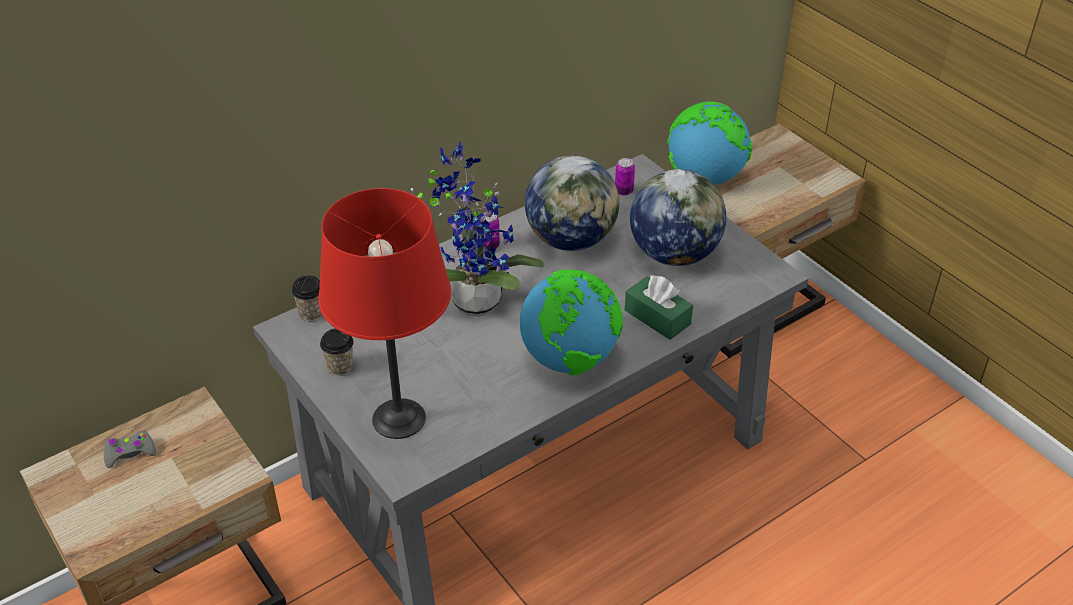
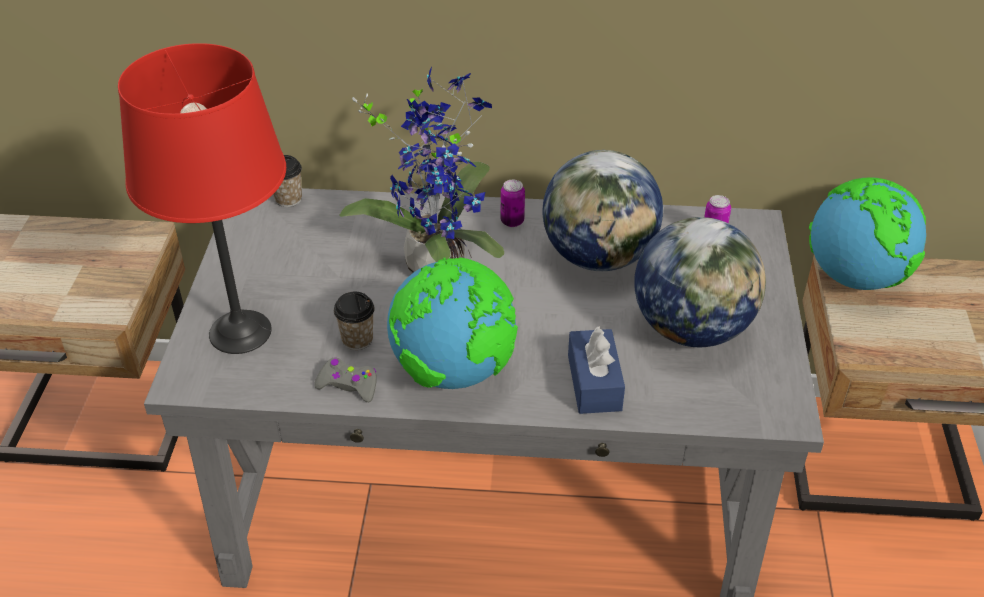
camera: 40 degrees right, 0 degrees up
(130, 453) = (62, 243): grey game controller -> grey game controller (348, 385)
(340, 367) = (252, 258): cup -> cup (357, 339)
(657, 317) = (594, 383): green tissue box -> blue tissue box

